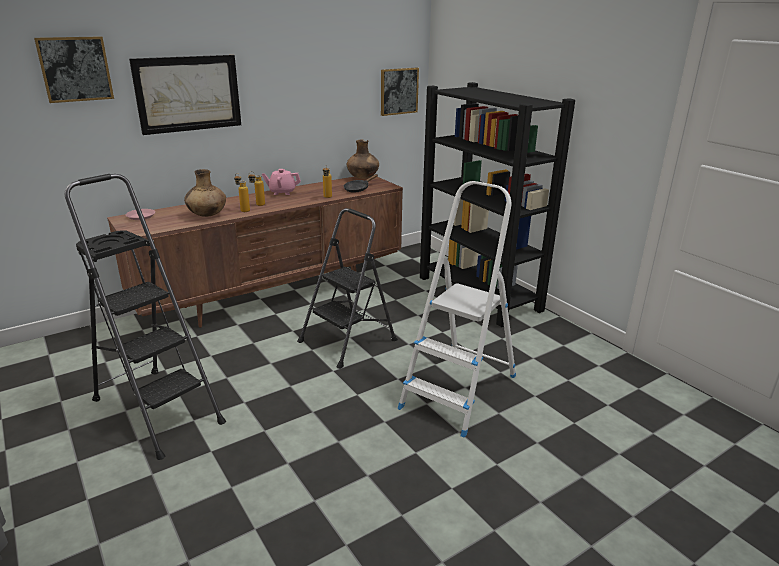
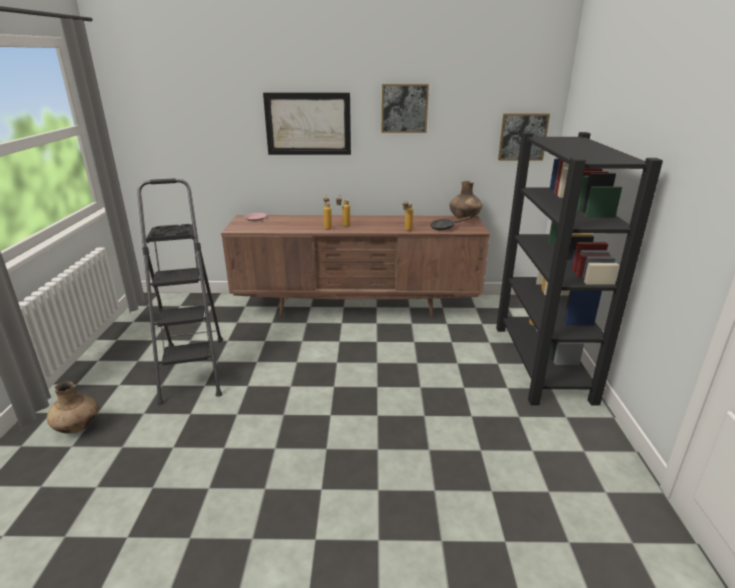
camera: 35 degrees right, 0 degrees up
(75, 69) = (224, 99): picture -> picture (404, 108)
(207, 215) = (297, 226): brown vase -> brown vase (78, 427)
(282, 192) = (377, 218): pink teapot -> none
(350, 339) = (375, 364): black step ladder -> none
(458, 392) = (418, 451): white step ladder -> none

